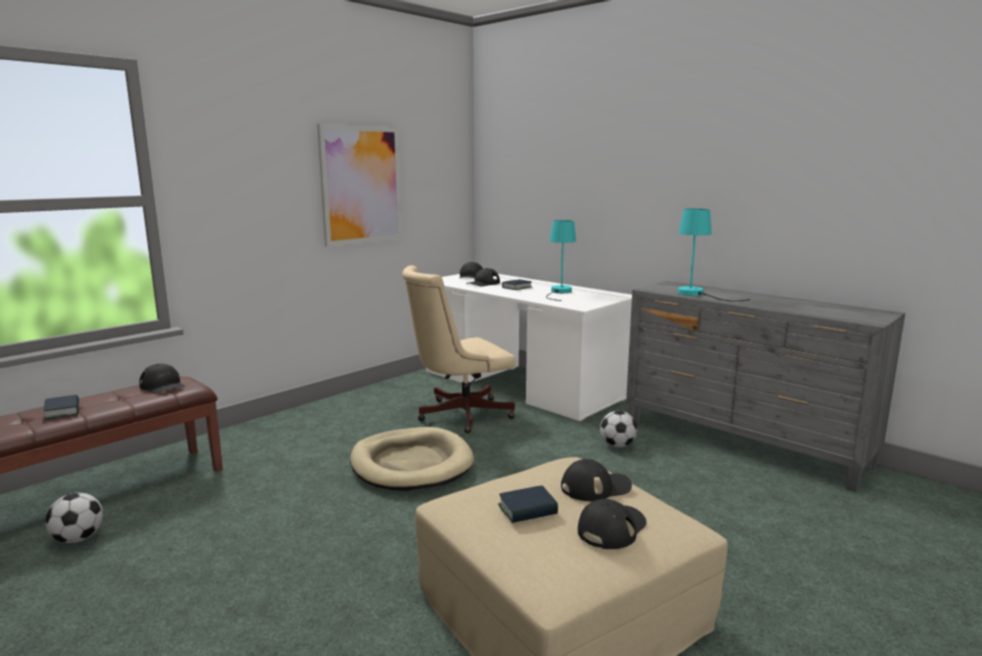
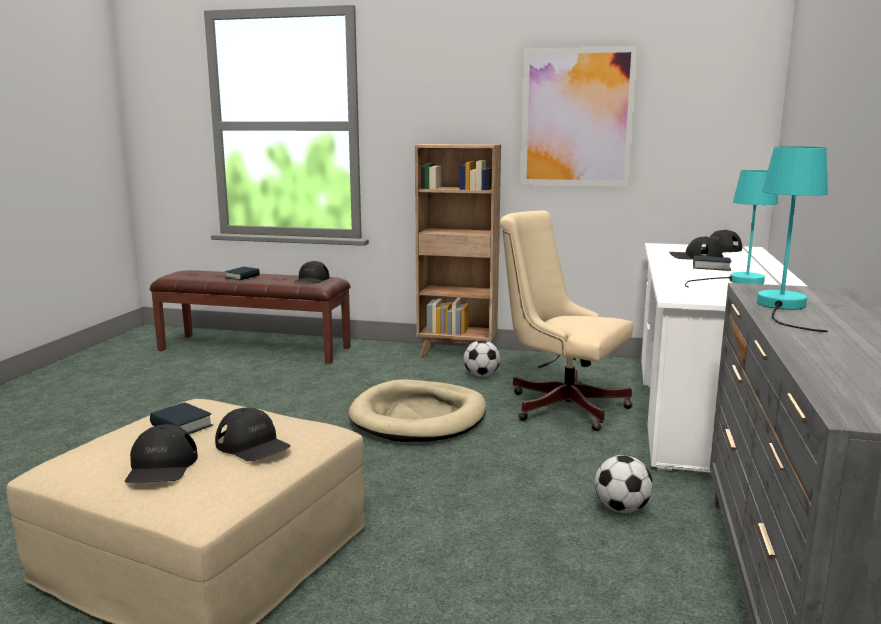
camera: 60 degrees right, 0 degrees up
(79, 539) = (205, 364): football -> football (481, 375)
(302, 415) = (457, 353): none -> brown bookcase
(612, 528) = (161, 466): black cap -> black cap turned 75 degrees clockwise

